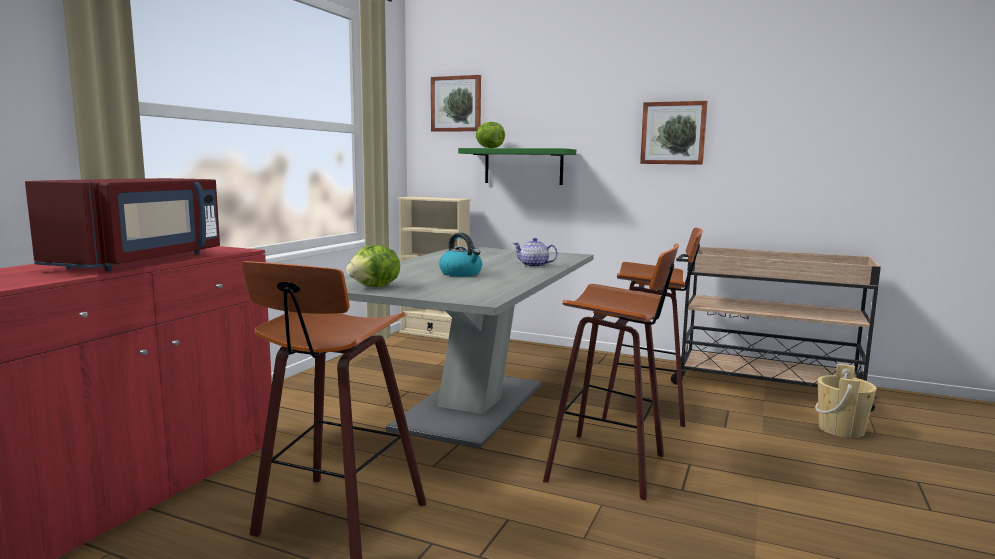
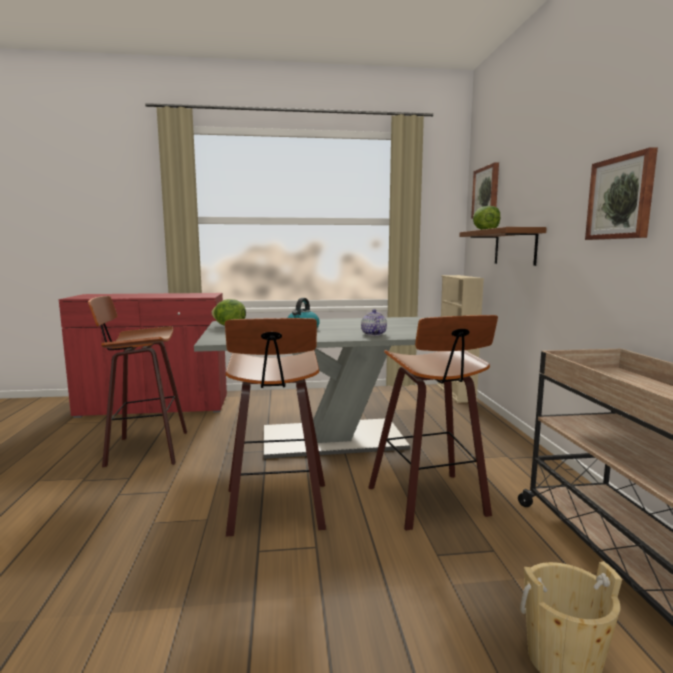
camera: 60 degrees right, 0 degrees up
(141, 261) = (154, 296): red microwave -> none
(523, 166) = (515, 247): green shelf -> brown shelf

